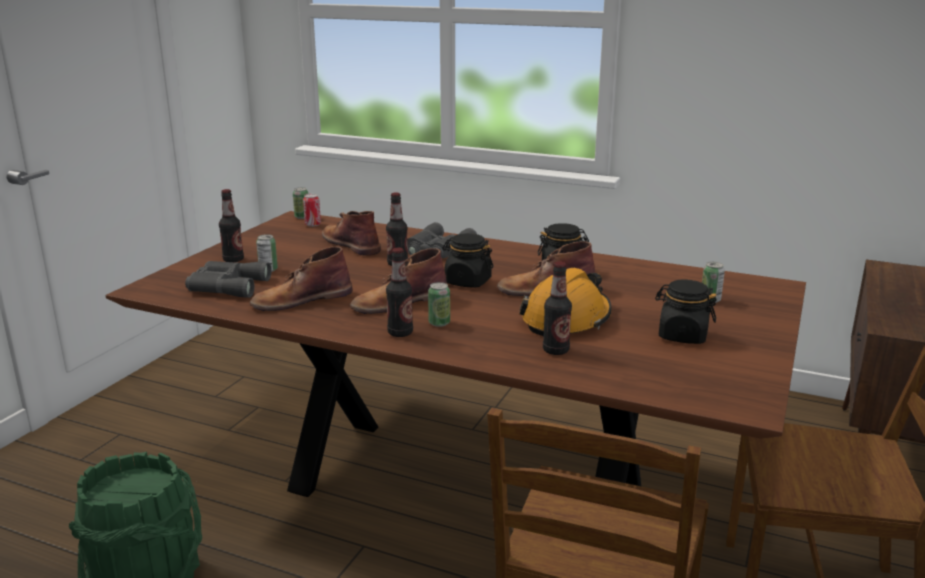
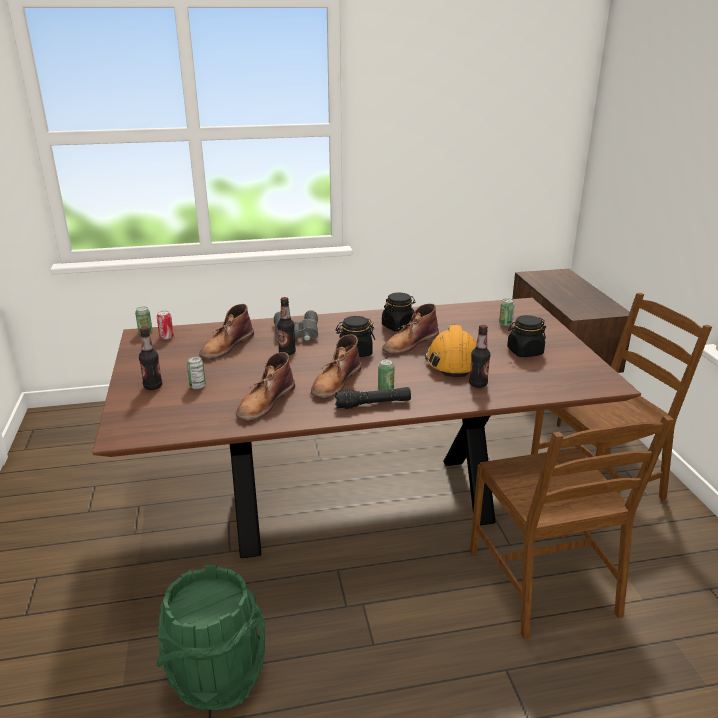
camera: 35 degrees left, 5 degrees up
(226, 286) = (187, 410): grey binoculars -> none
(351, 244) = (226, 346): brown boot -> brown boot turned 75 degrees counterclockwise
(400, 333) = (373, 404): bottle -> black flashlight

